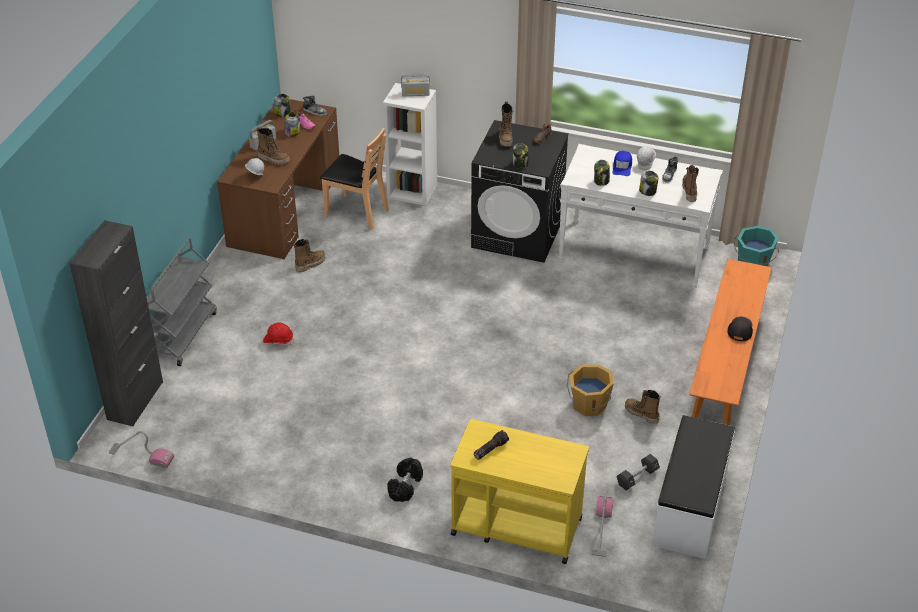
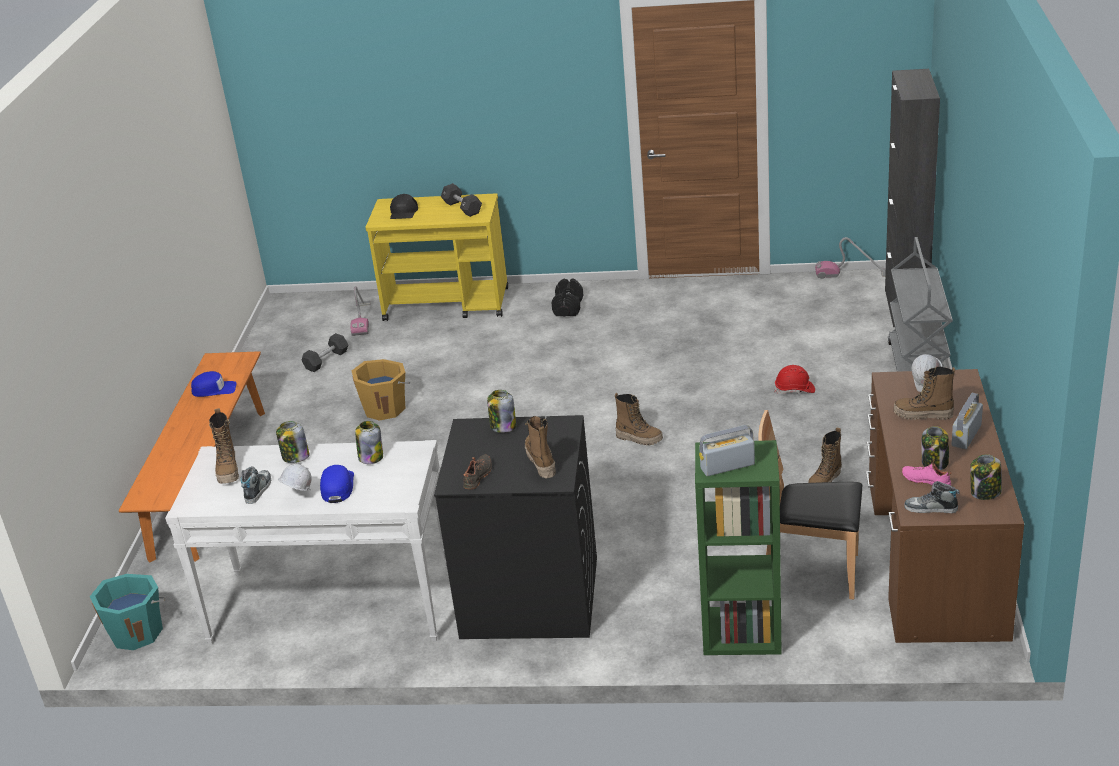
camera: 170 degrees right, 10 degrees down
(412, 191) = (740, 633): white bookcase -> green bookcase
(490, 449) = (462, 208): flashlight -> black dumbbell
(641, 414) = (321, 412): boot -> boot (639, 438)
(691, 507) = (270, 350): white bench -> none
(722, 358) = (214, 389): none -> blue cap
(740, 329) = (185, 423): black cap -> black cap (403, 212)

